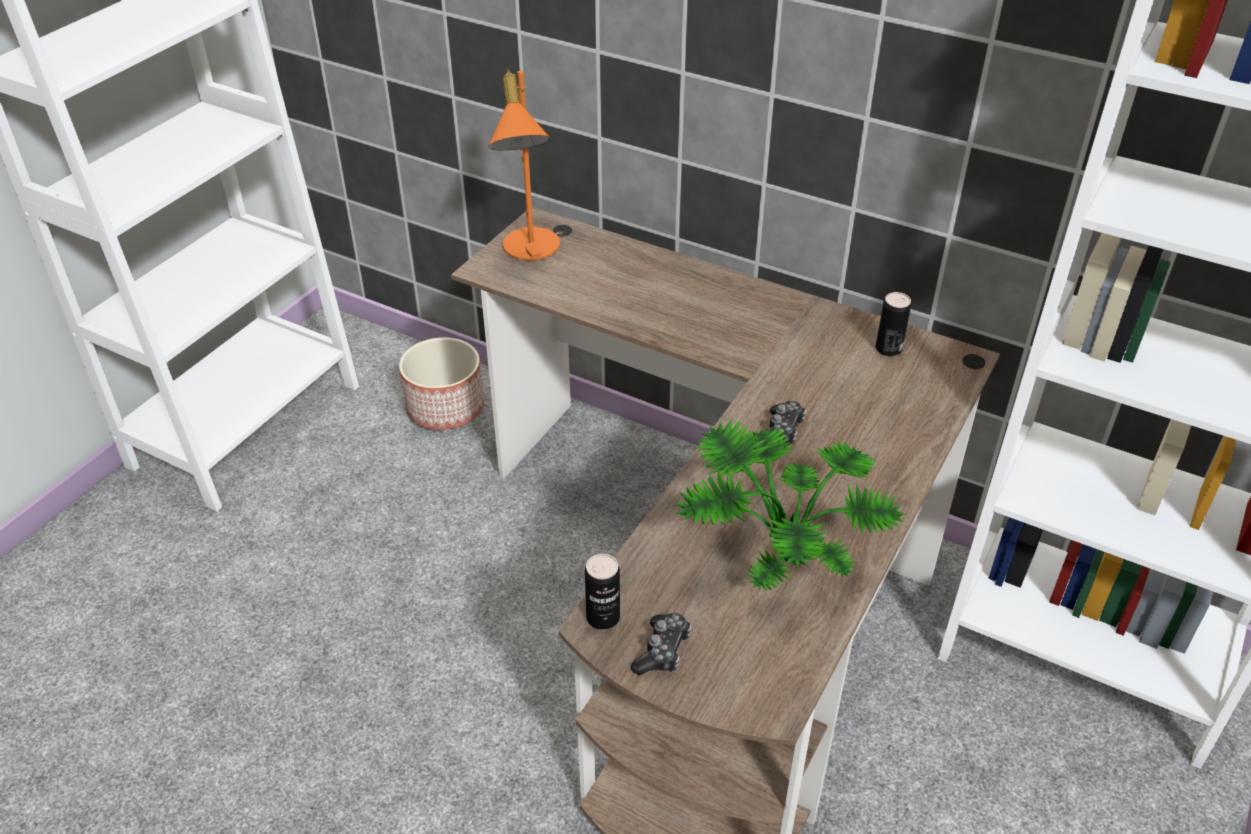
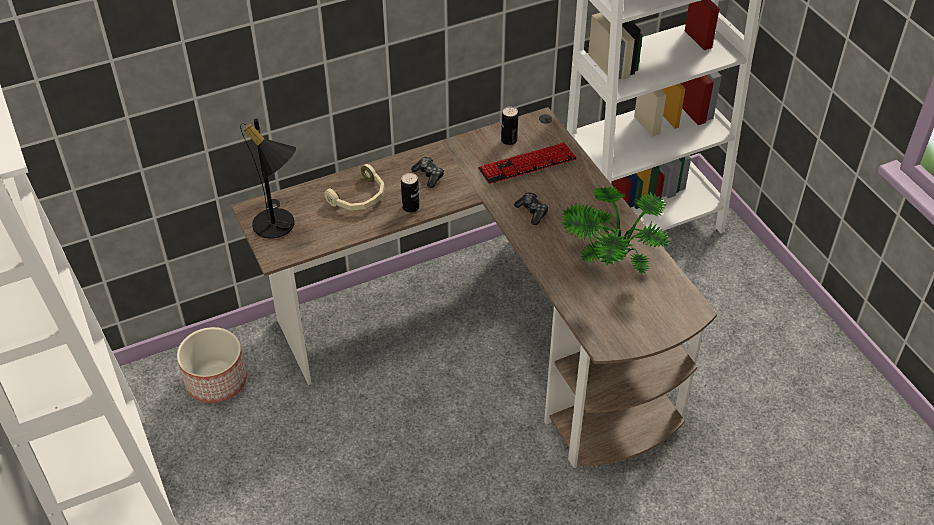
camera: 55 degrees left, 5 degrees up
(529, 250) = (279, 227): orange table lamp -> black table lamp
(603, 617) = (600, 340): can -> can (410, 207)
(640, 282) = (360, 198): none -> beige headphones
(662, 651) = (637, 330): game controller -> game controller (429, 175)
(864, 386) = (527, 165): none -> keyboard

